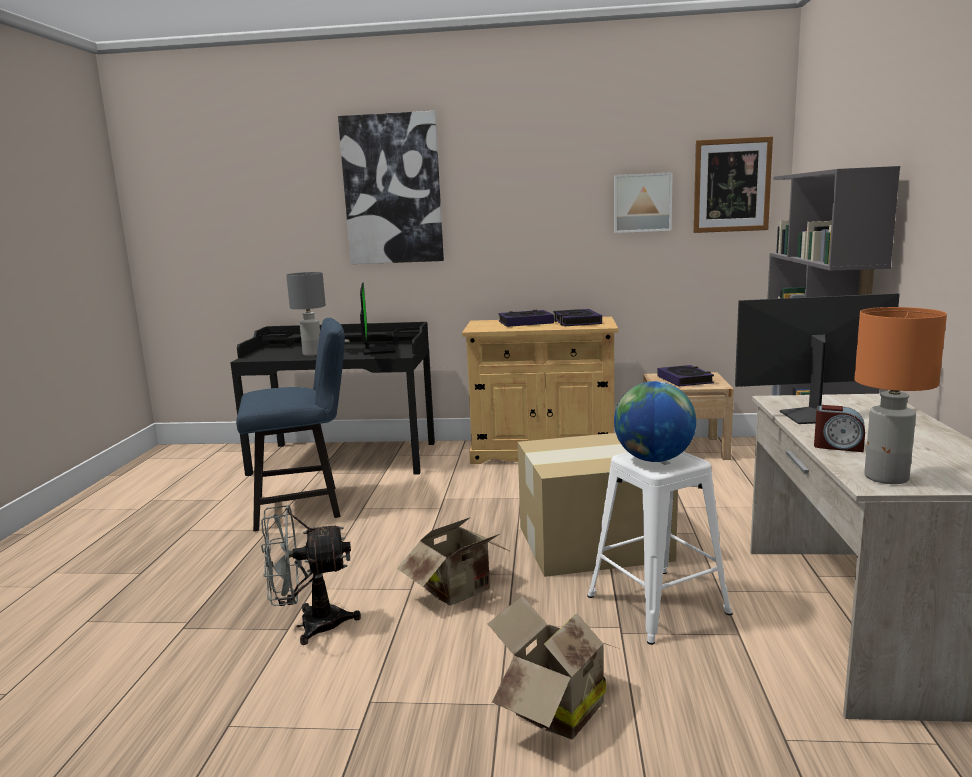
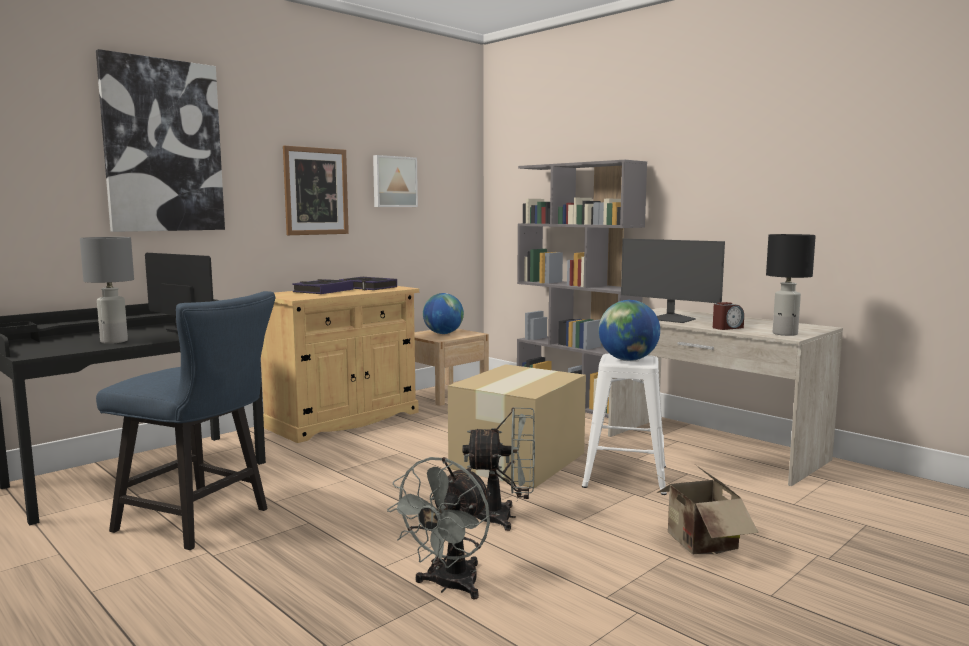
camera: 50 degrees left, 5 degrees down
(305, 506) = (201, 521): blue chair -> blue chair turned 90 degrees clockwise
(461, 591) = (504, 517): cardboard box -> grey fan
(685, 380) = (443, 333): book -> globe
(732, 185) = (451, 173): picture -> picture (316, 191)
(815, 416) = (671, 319): monitor -> monitor turned 90 degrees counterclockwise
(887, 478) = (785, 334): orange table lamp -> black table lamp

